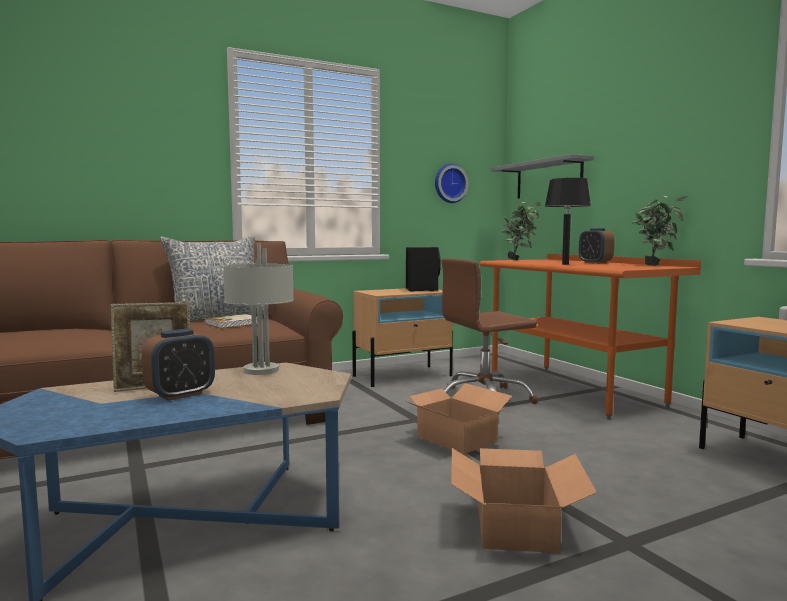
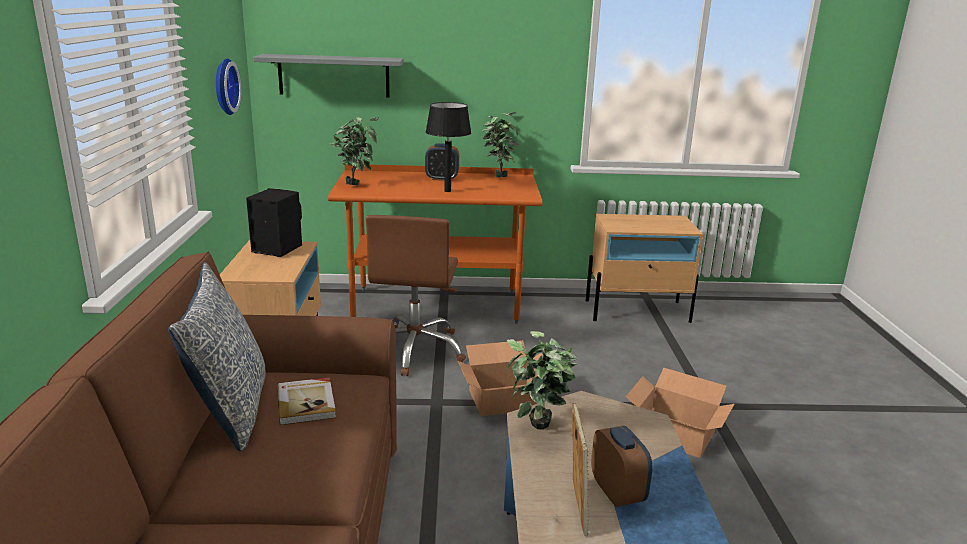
camera: 65 degrees left, 15 degrees up
(260, 370) = (539, 433): grey table lamp -> potted plant

